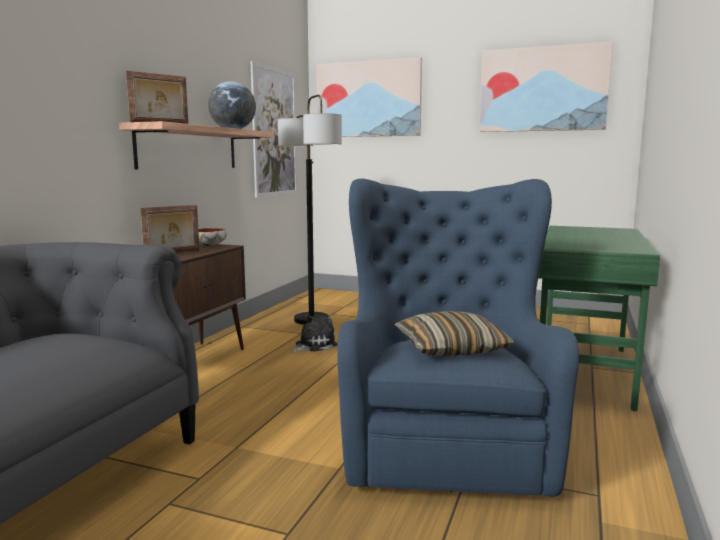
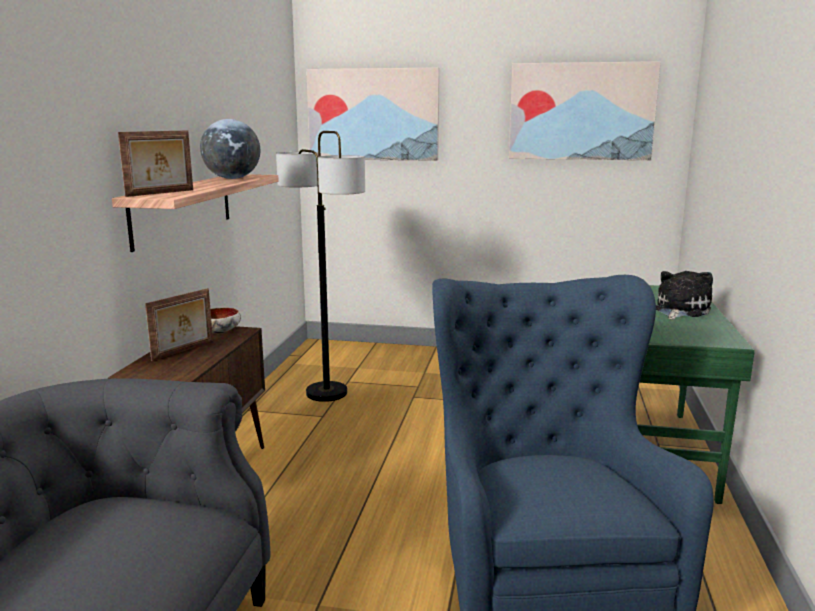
camera: 10 degrees left, 5 degrees up
(275, 132) = (266, 163): picture -> none
(313, 345) = (345, 435): plush toy -> plush toy (679, 310)
(450, 348) = (564, 484): pillow -> none

